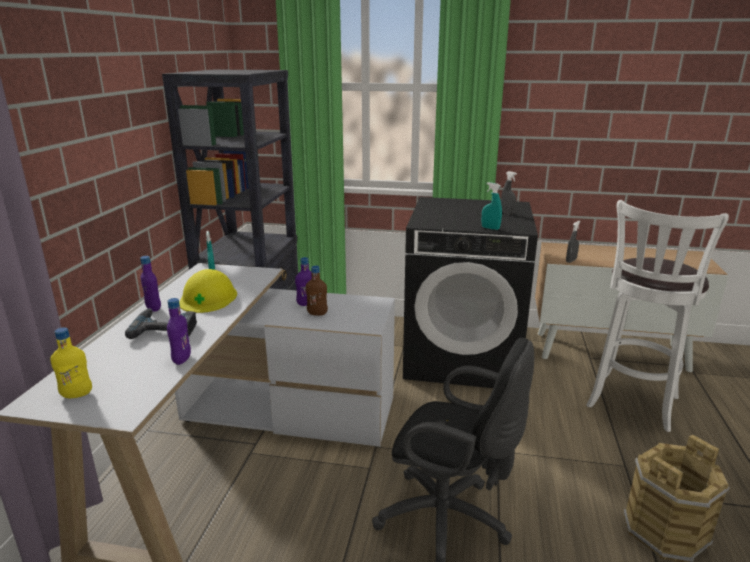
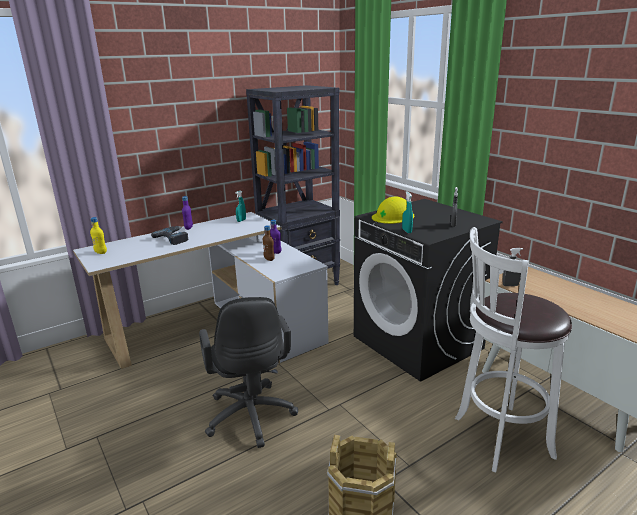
camera: 45 degrees right, 0 degrees up
(182, 359) = (152, 253): purple bottle -> none
(208, 298) = (217, 230): yellow hard hat -> yellow hard hat (393, 216)

